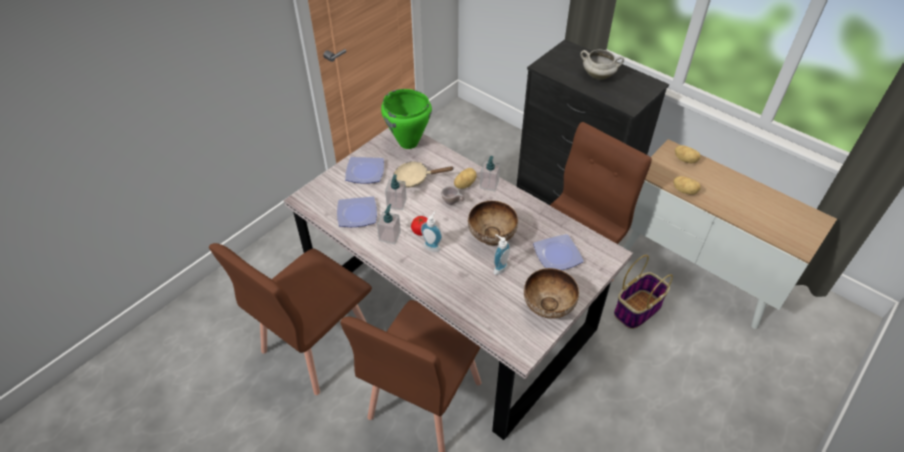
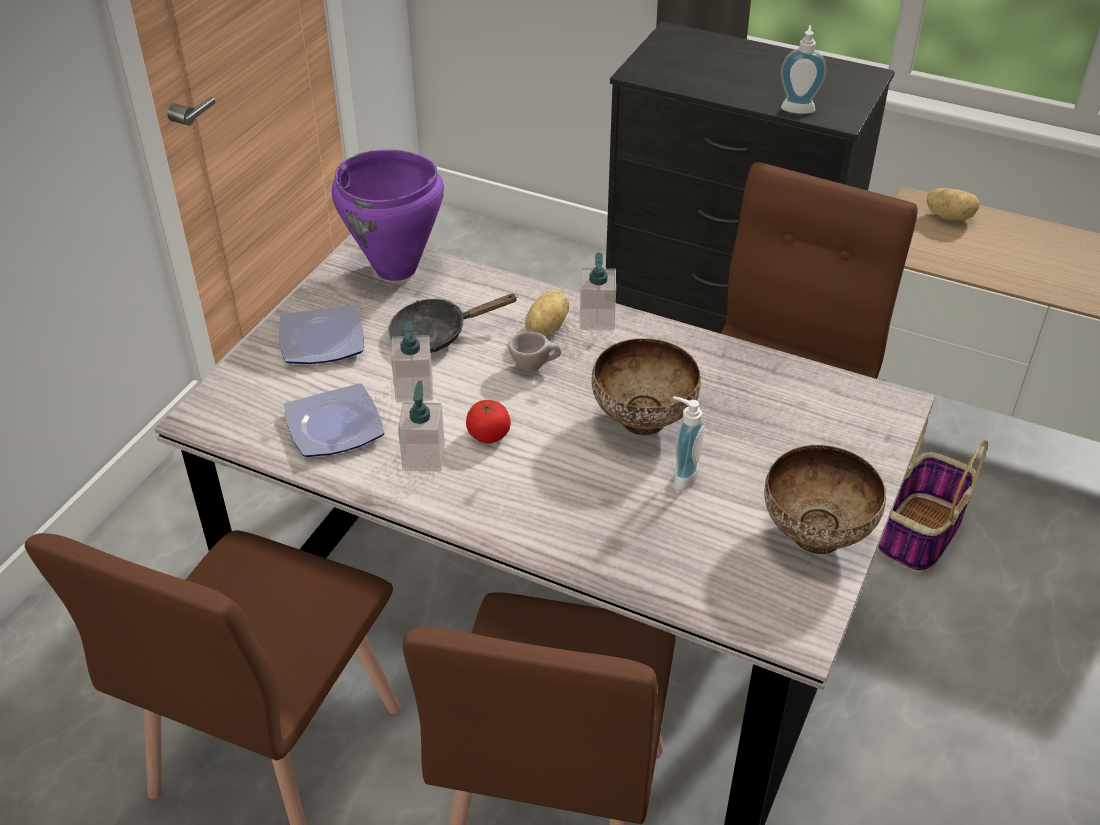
camera: 15 degrees left, 5 degrees down
(408, 143) = (396, 269): green cooking pot -> purple cooking pot
(415, 178) = (436, 334): beige frying pan -> black frying pan
(432, 246) = (525, 459): soap dispenser -> soap dispenser (798, 107)
(556, 255) = (788, 428): plate -> none
(598, 75) = (756, 74): white cooking pot -> none
(684, 191) = (973, 271): potato -> none

